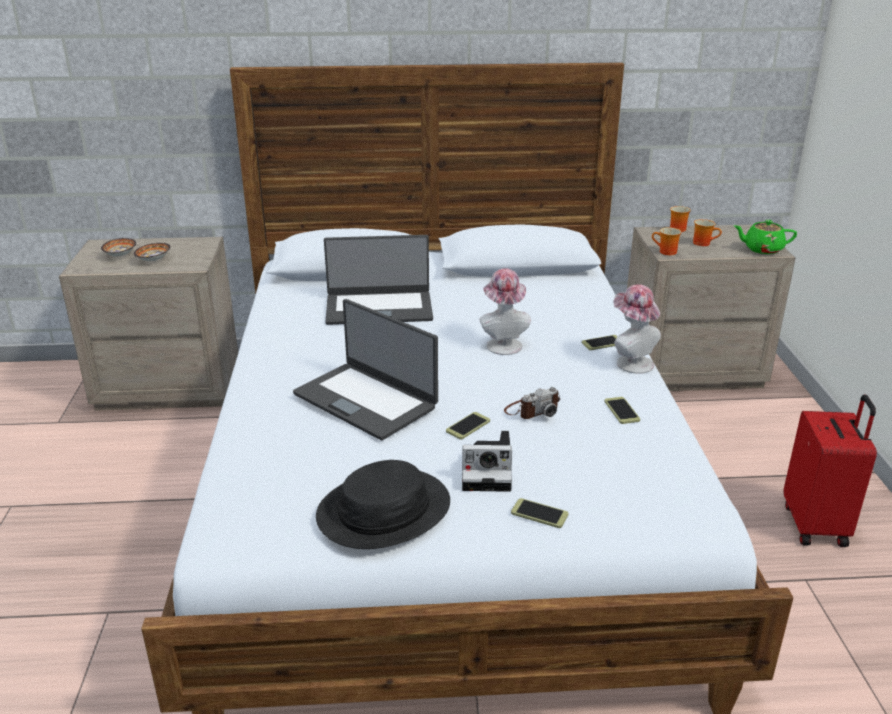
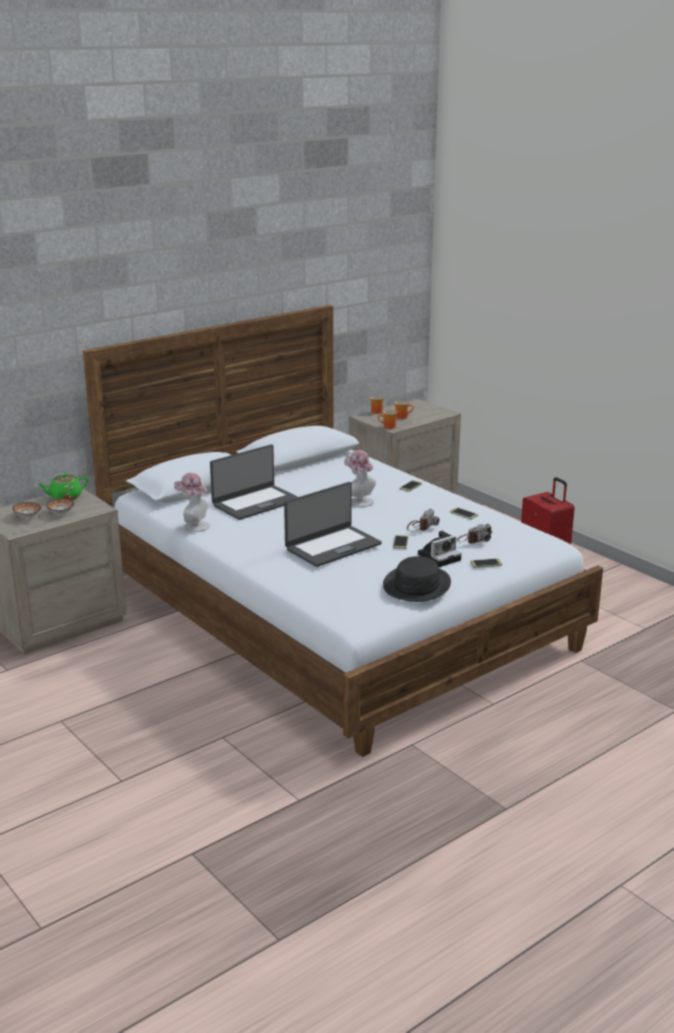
camera: 35 degrees left, 5 degrees down
(366, 400) = (332, 546): laptop -> laptop turned 45 degrees counterclockwise
(581, 461) = (474, 539): none -> camera
(631, 362) = (438, 491): hat -> hat (193, 526)
(762, 249) = (438, 413): green teapot -> green teapot (65, 497)

